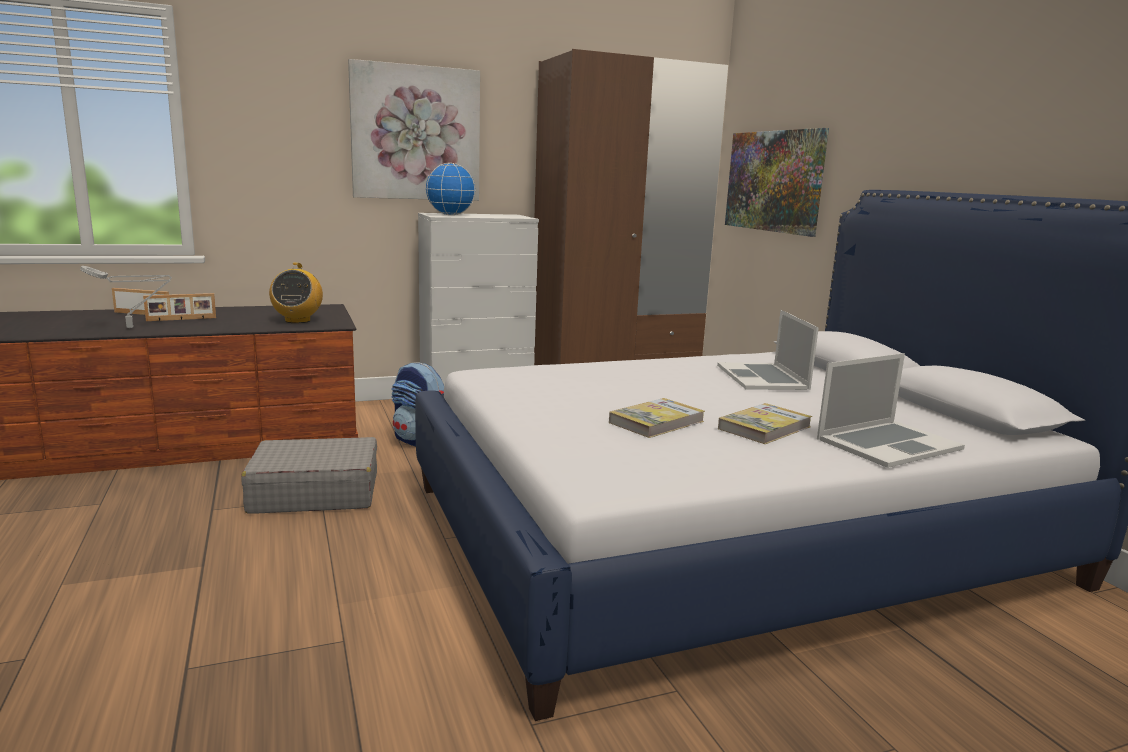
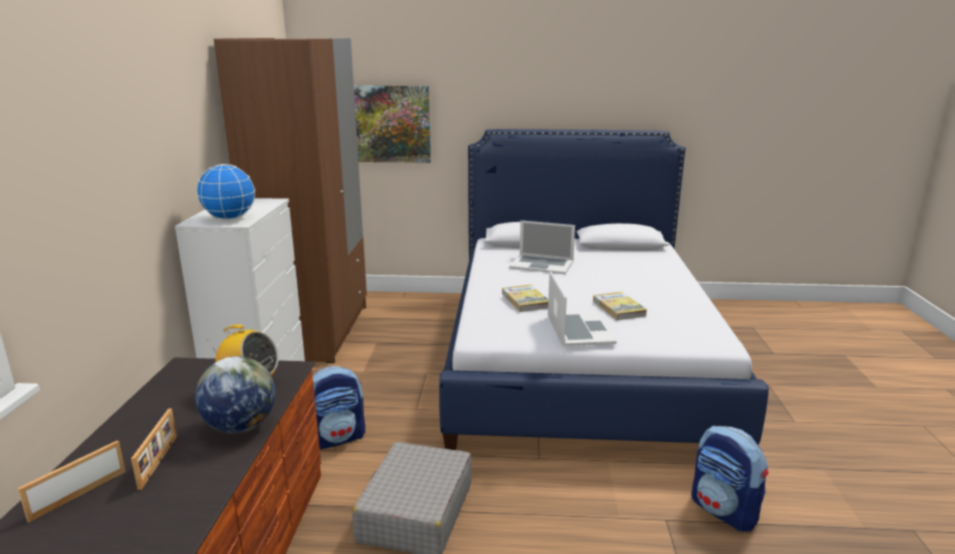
camera: 65 degrees left, 5 degrees up
(133, 327) = (180, 497): grey table lamp -> none
(232, 326) = (240, 427): none -> globe
(380, 695) = (724, 511): none -> backpack
(416, 133) = (157, 137): picture -> none
(764, 427) = (636, 287): book -> book (525, 300)
(888, 443) = (665, 271): laptop -> laptop (579, 329)

